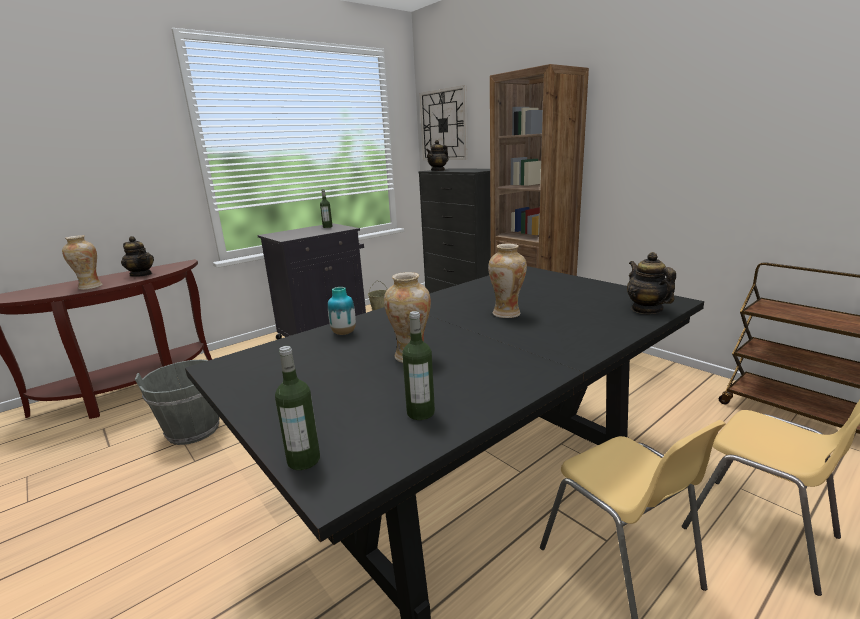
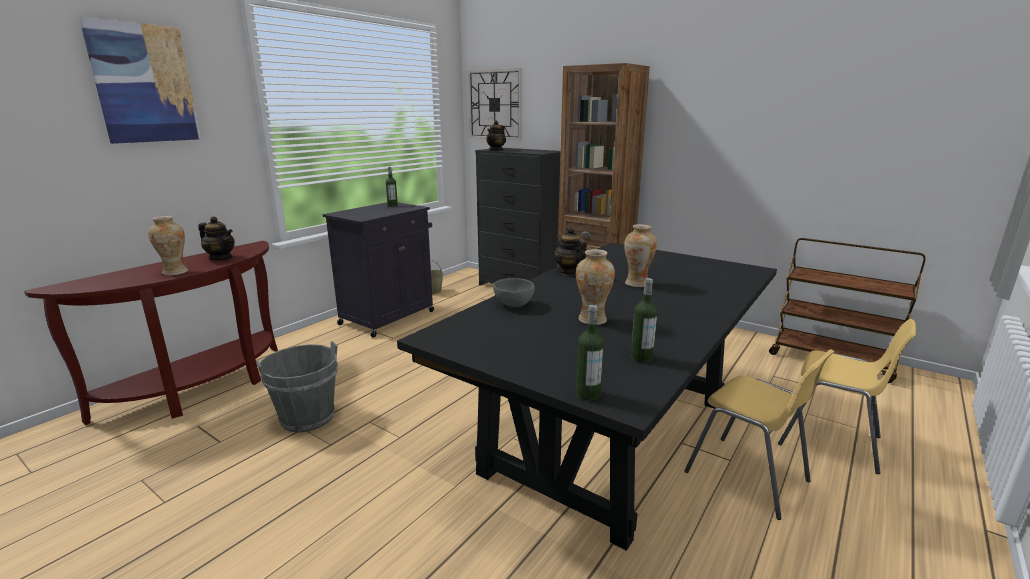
camera: 15 degrees left, 0 degrees up
(80, 117) = (144, 84): none -> picture
(344, 333) = (513, 305): vase -> grey bowl
(646, 309) = (741, 276): teapot -> teapot (569, 271)

